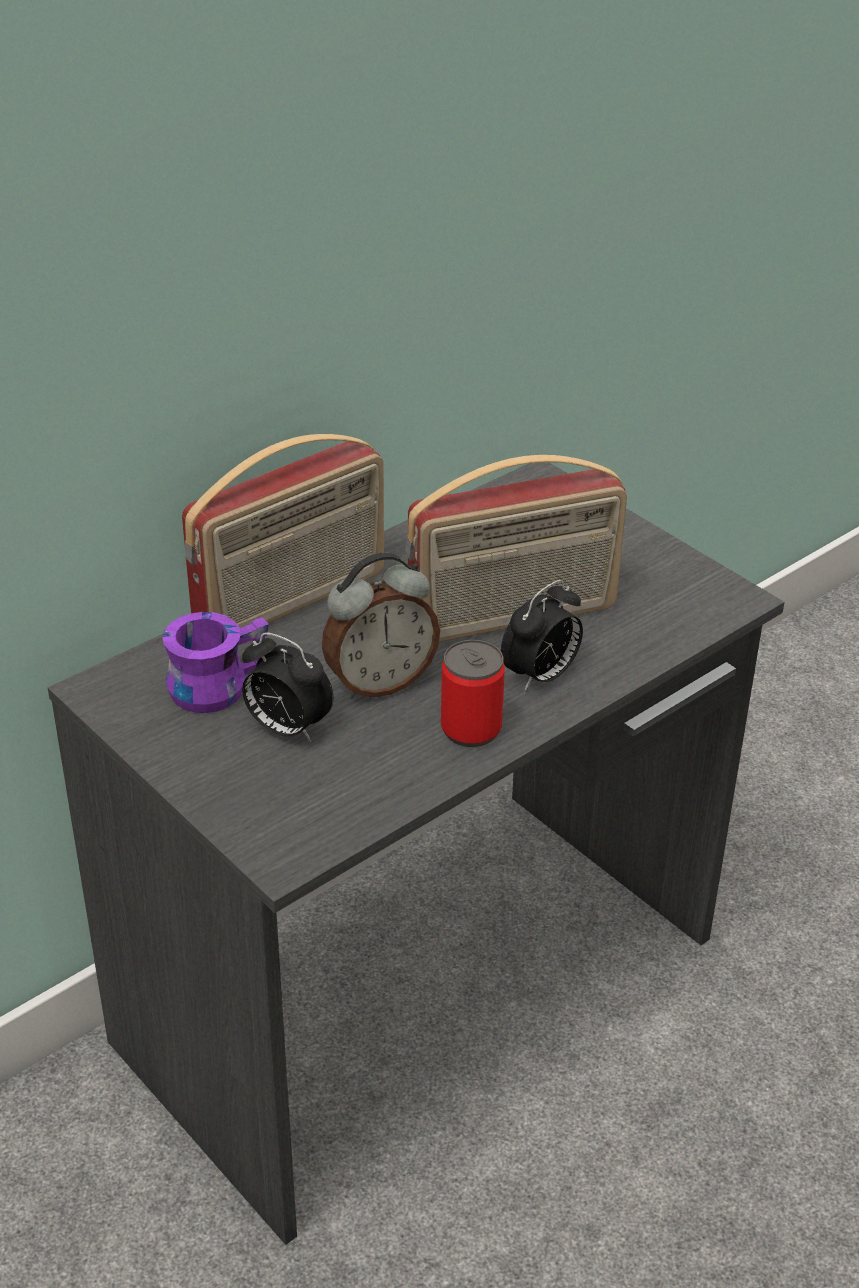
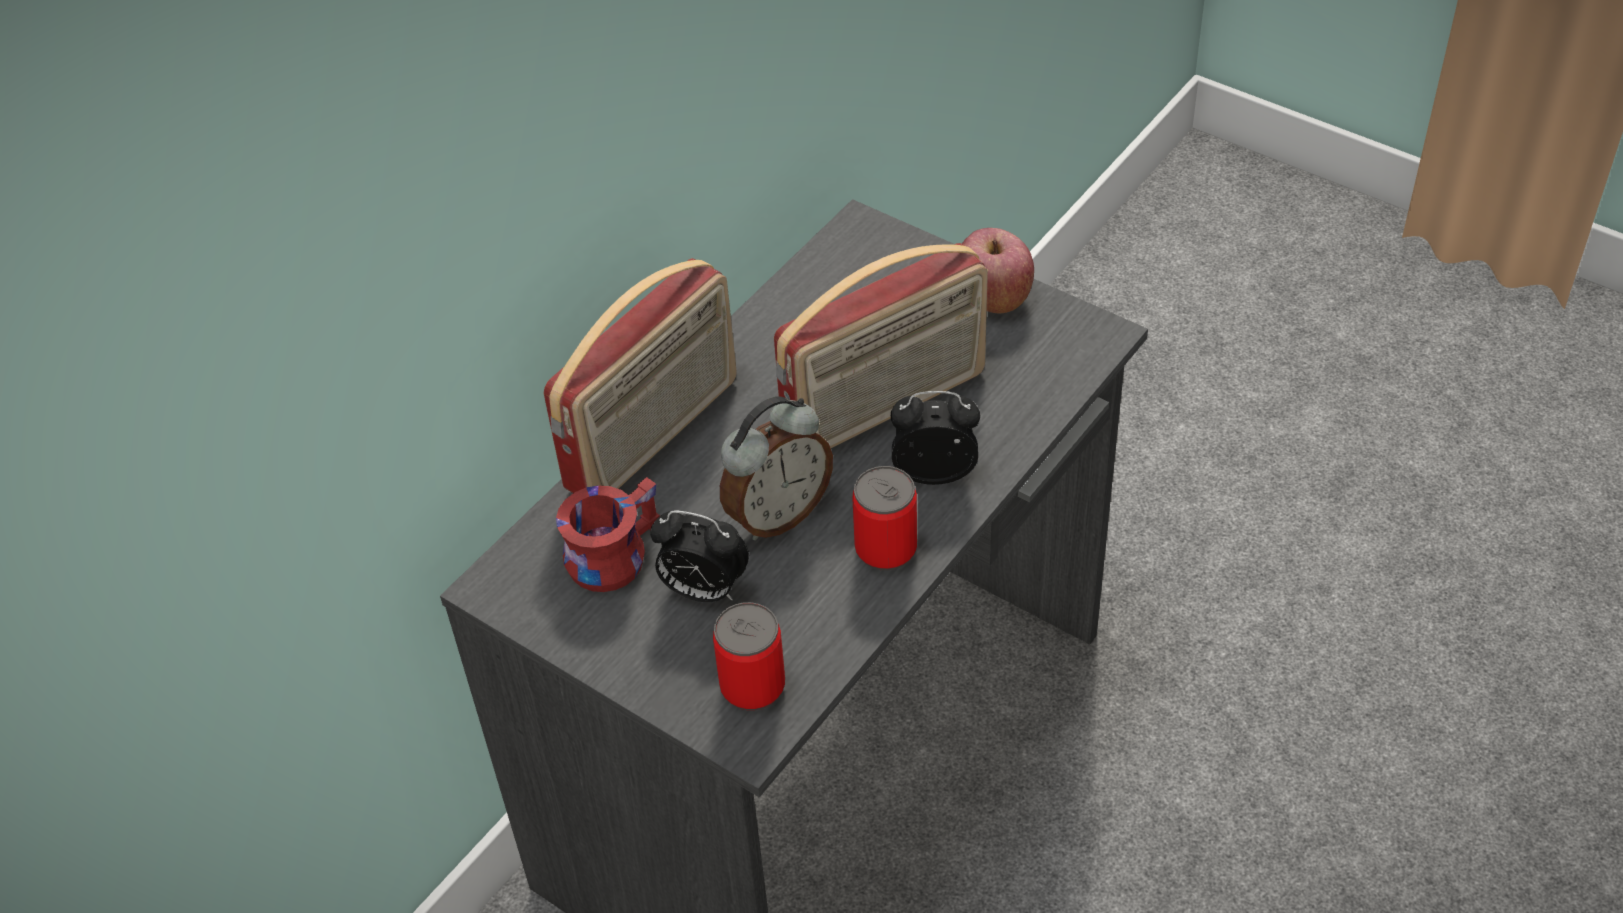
camera: 10 degrees left, 10 degrees up
(215, 682) = (610, 551): purple mug -> red mug
(302, 815) = (752, 686): none -> can
(540, 676) = (935, 472): alarm clock -> alarm clock turned 120 degrees counterclockwise
(645, 552) = (994, 297): none -> apple

